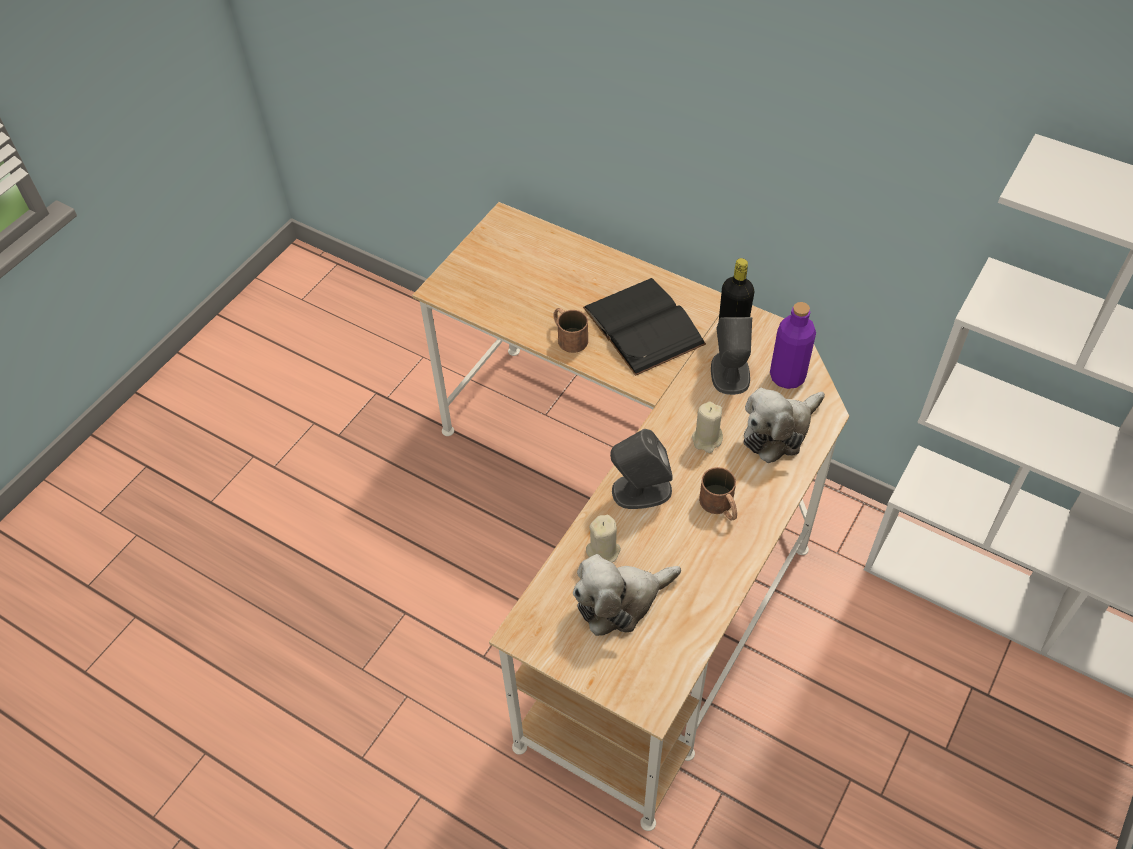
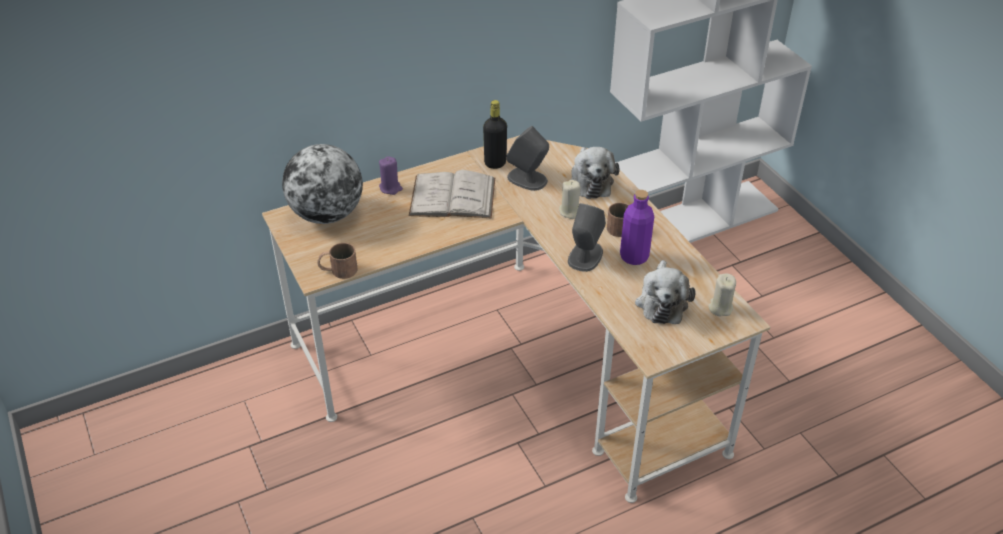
camera: 60 degrees left, 10 degrees down
(534, 247) = (327, 214): none -> globe
(568, 336) = (427, 233): brown mug -> brown mug (338, 270)
(603, 551) = (618, 293): beige candle -> beige candle (720, 307)
(614, 270) = (390, 188): none -> purple candle
(643, 326) = (452, 197): black book -> white book
(787, 376) = (552, 159): purple bottle -> purple bottle (634, 256)

